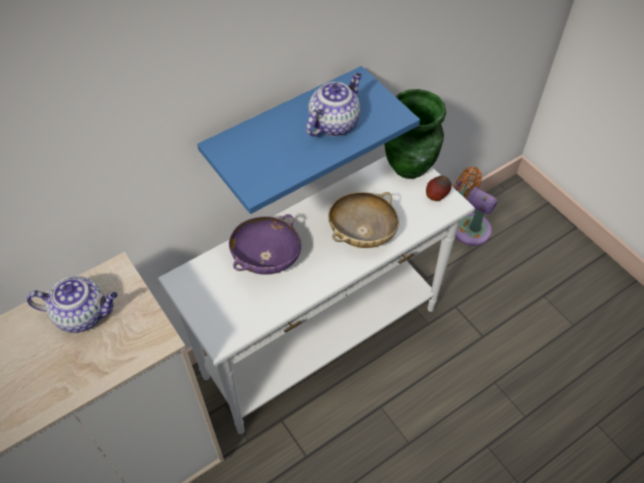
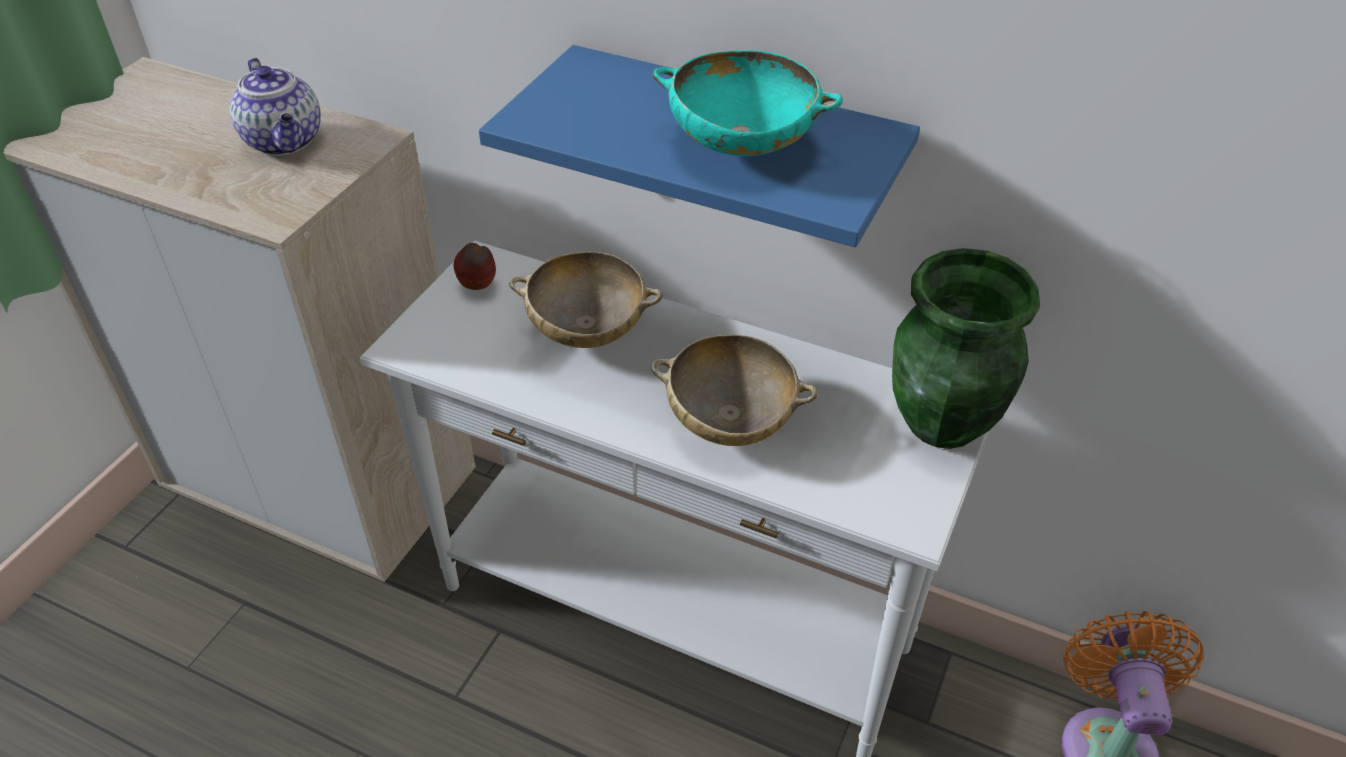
camera: 60 degrees right, 10 degrees down
(266, 258) = (587, 328): purple bowl -> beige bowl
(334, 123) = (742, 143): teapot -> turquoise bowl
(436, 197) = (906, 491): apple -> apple (478, 287)

